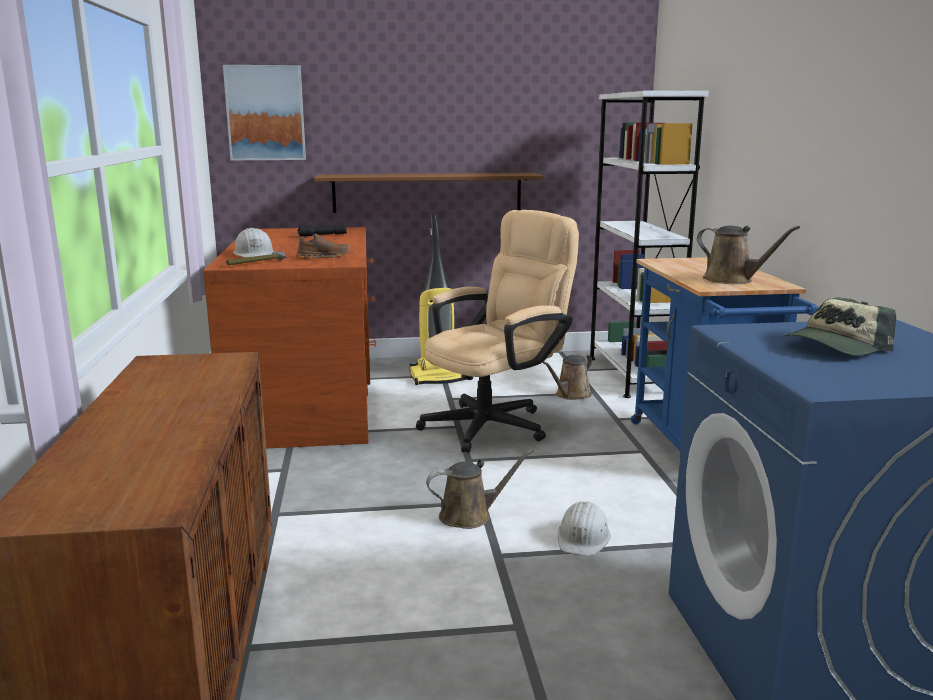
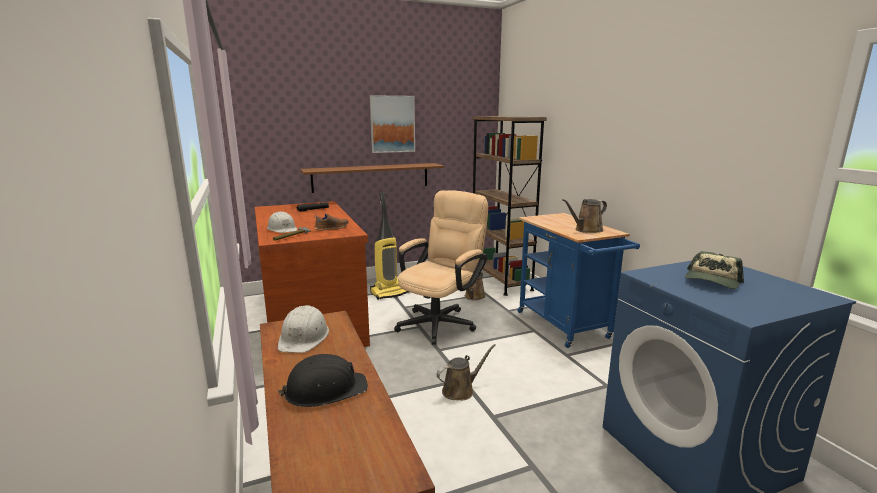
camera: 15 degrees left, 0 degrees up
(147, 425) = (325, 390): none -> black hard hat
(265, 113) = (264, 130): picture -> picture (392, 124)
(583, 537) = (534, 395): white hard hat -> white hard hat (304, 337)
(632, 375) = (500, 280): white bookcase -> brown bookcase
(732, 280) = (586, 230): brown watering can -> brown watering can turned 120 degrees clockwise

